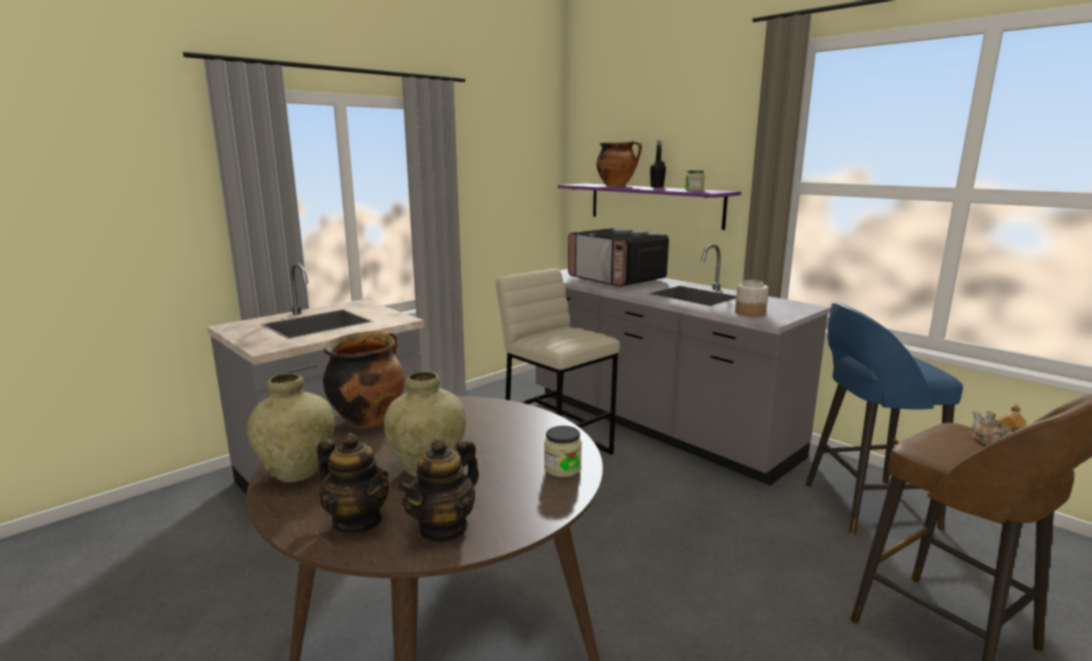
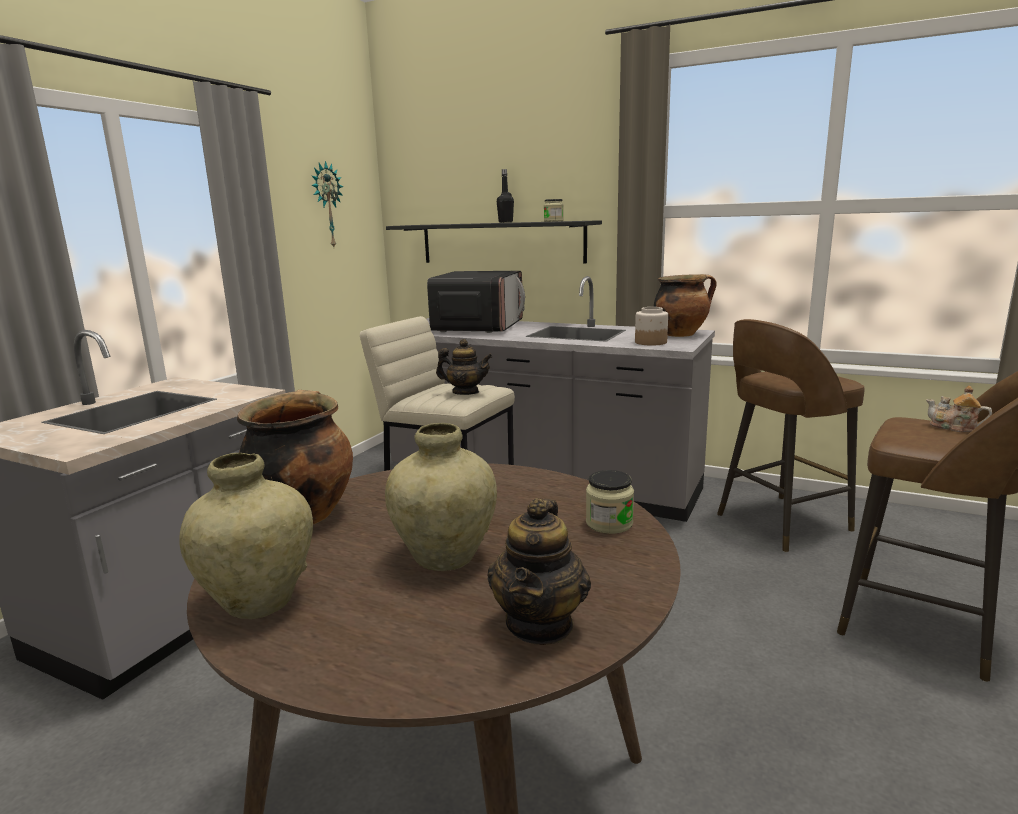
camera: 20 degrees left, 0 degrees up
(358, 520) = (413, 644): teapot -> teapot (465, 392)
(510, 166) = (326, 205): none -> wall clock
(617, 186) = (457, 223): cooking pot -> cooking pot (681, 334)
(617, 279) = (479, 327): microwave -> microwave turned 105 degrees counterclockwise
(654, 204) = (501, 243): purple shelf -> black shelf
(865, 506) = (779, 523): blue stool -> brown stool

